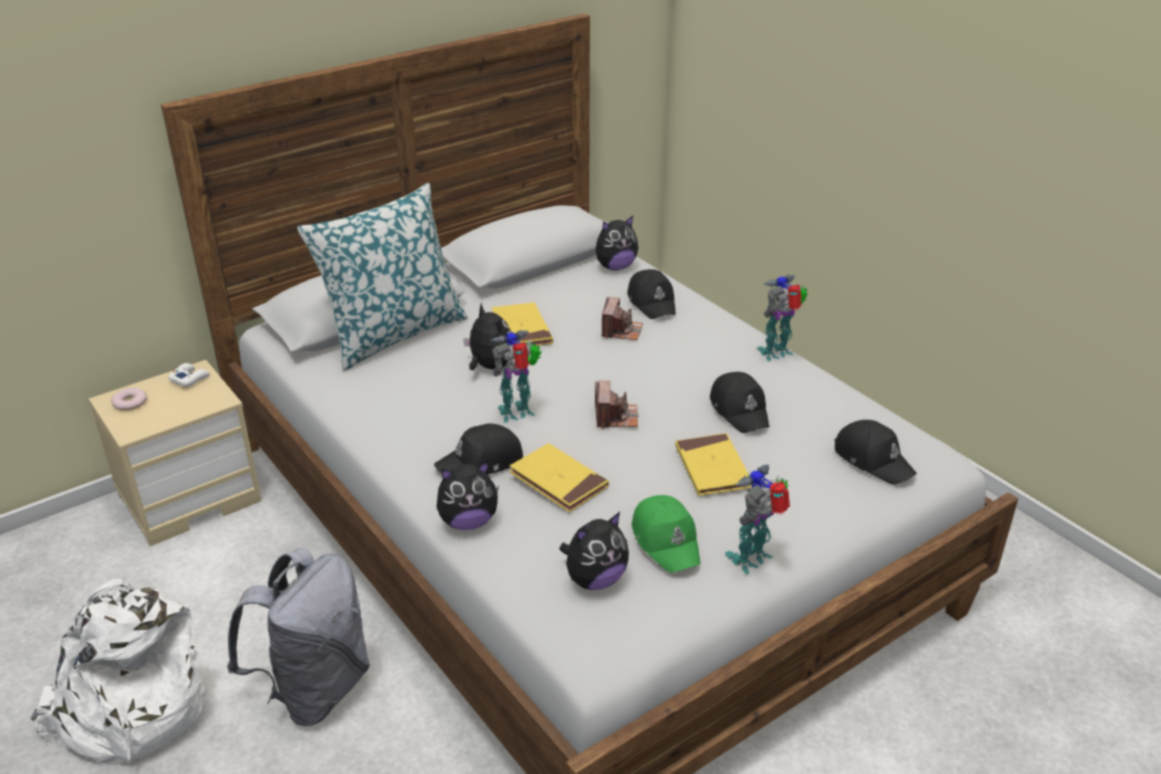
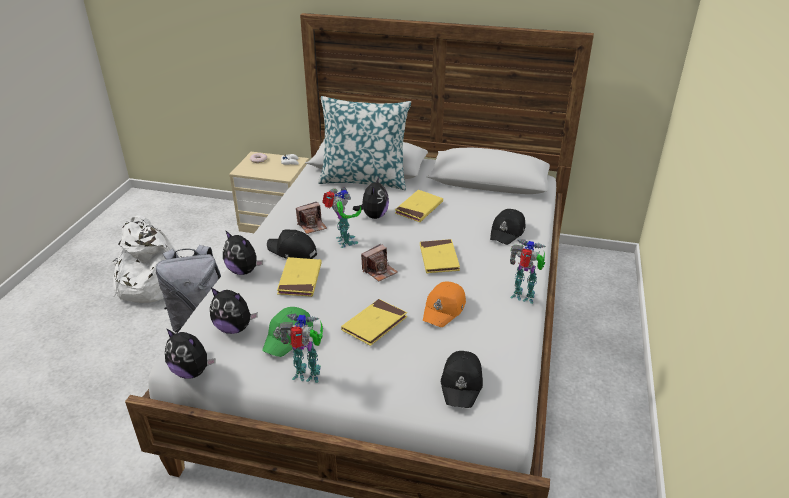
camera: 50 degrees right, 0 degrees up
(518, 413) = (344, 242): toy robot -> toy robot turned 45 degrees clockwise
(615, 267) = (523, 205): plush toy -> plush toy (192, 371)
(621, 330) = (463, 236): camera -> camera (312, 225)
(643, 367) = (439, 258): none -> yellow book
(740, 410) = (444, 309): black cap -> orange cap

